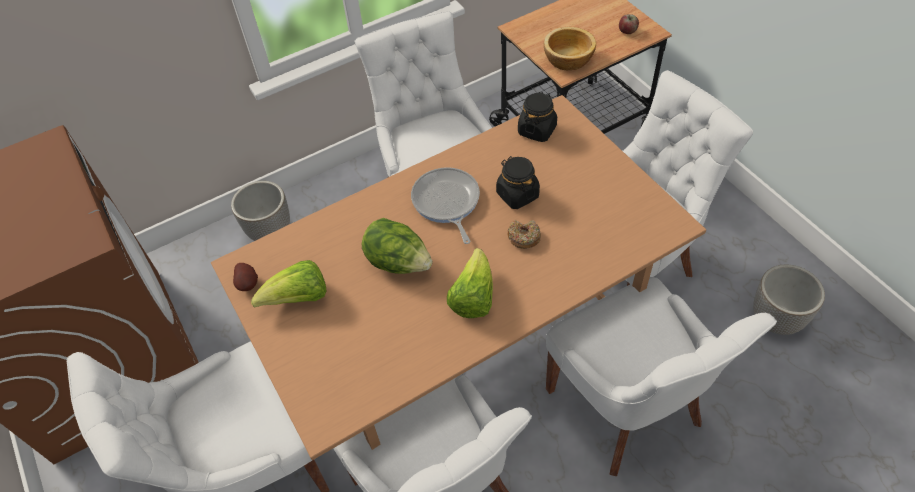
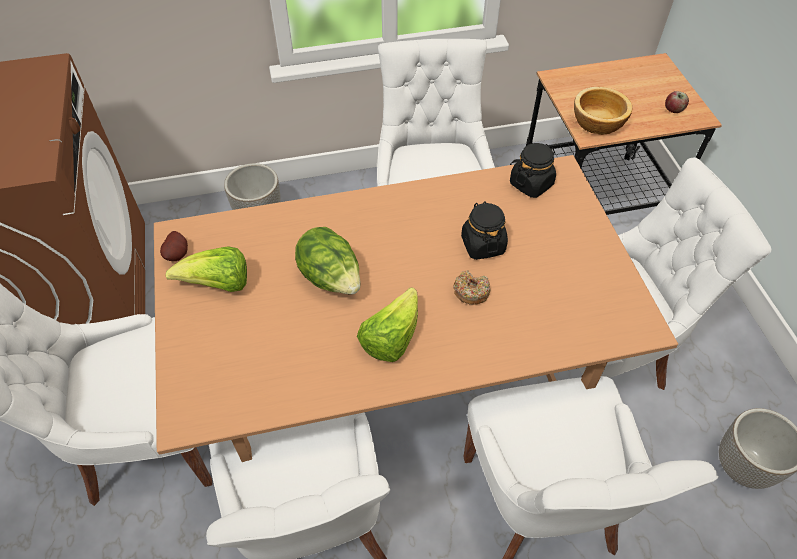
camera: 15 degrees right, 0 degrees up
(446, 202) = (406, 232): frying pan -> none

